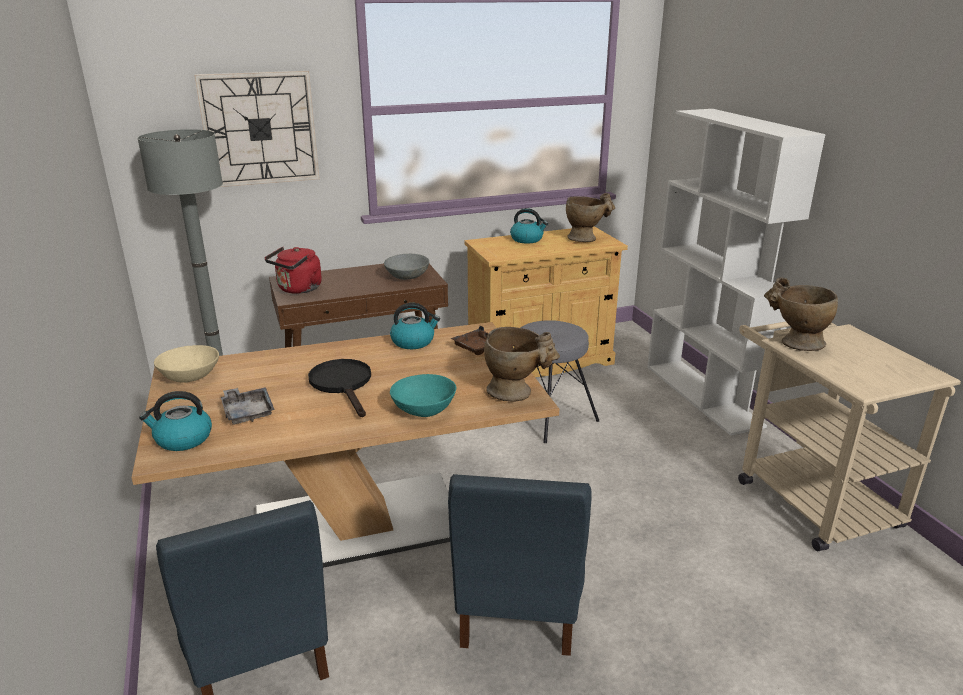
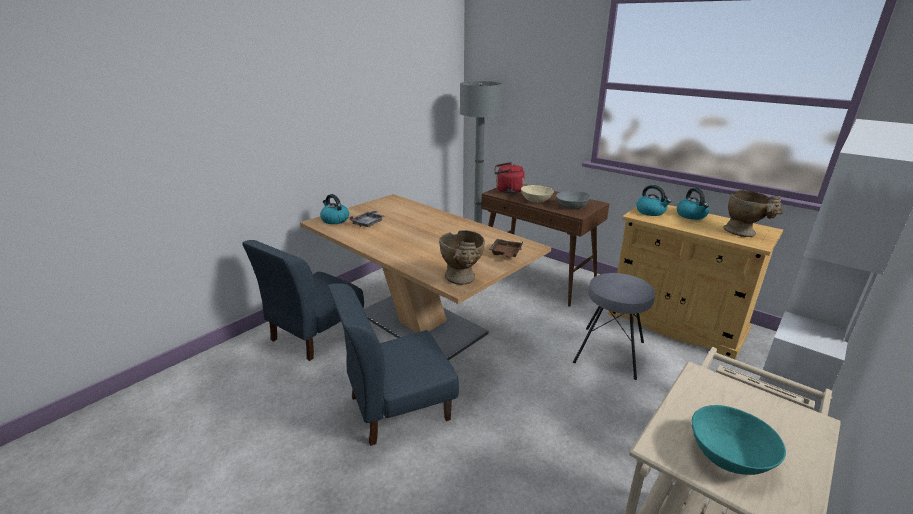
camera: 60 degrees right, 0 degrees up
(190, 377) = (388, 203): beige bowl -> beige bowl (536, 201)
(260, 129) = (536, 88): wall clock -> none
(343, 384) = (417, 233): black frying pan -> none
(413, 341) = (488, 234): kettle -> kettle (651, 212)
(424, 409) = (413, 259): turquoise bowl -> turquoise bowl (730, 456)
(794, 343) = (708, 382): beige vase -> none

